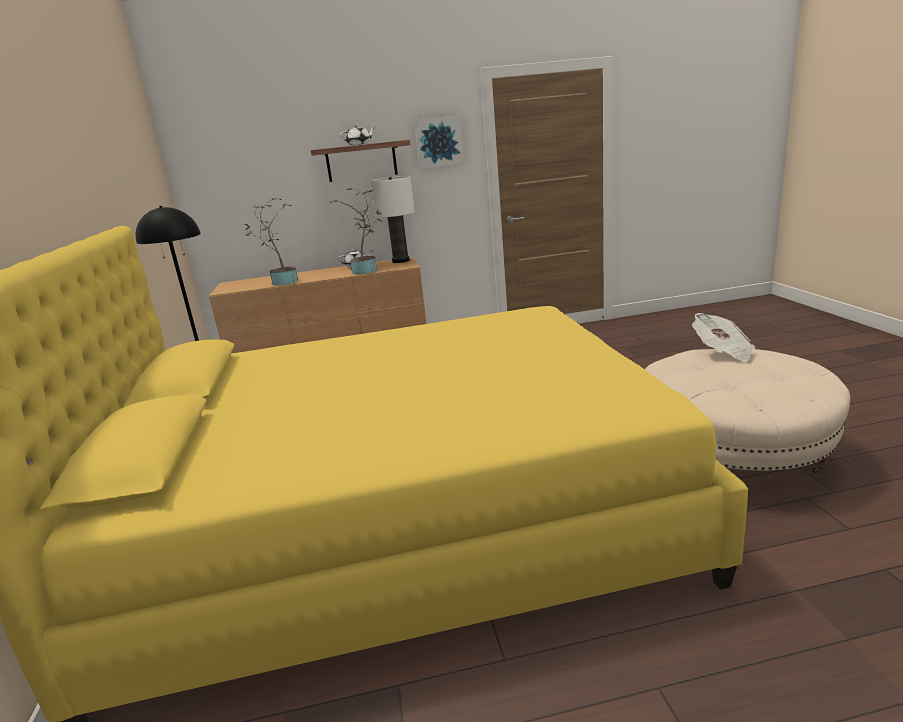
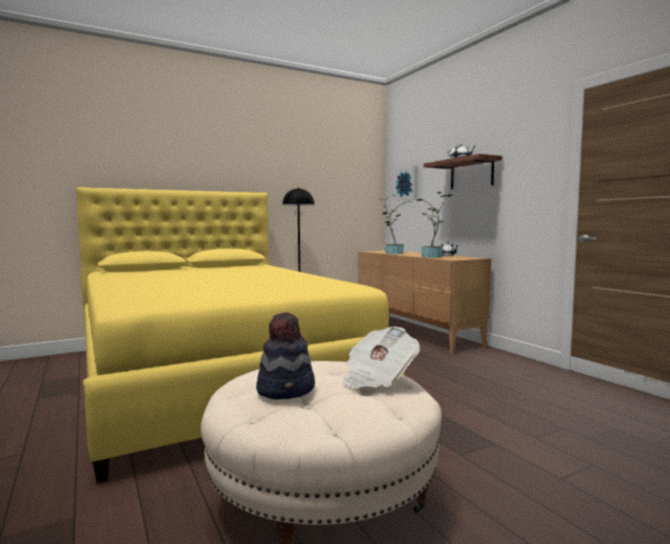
camera: 70 degrees right, 15 degrees down
(400, 261) = (472, 258): white table lamp -> none
(438, 142) = (527, 156): picture -> picture (407, 183)
(762, 380) = (286, 390): none -> hat

